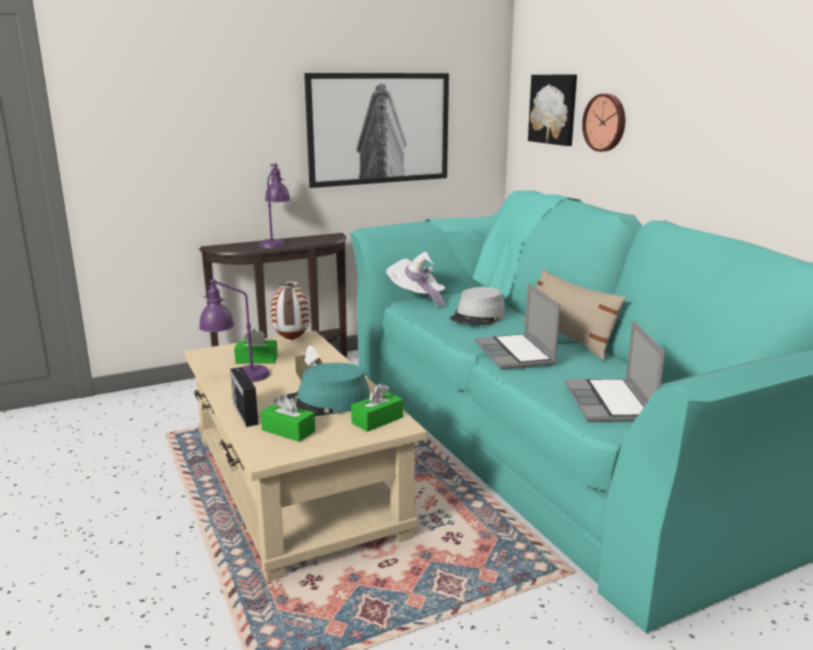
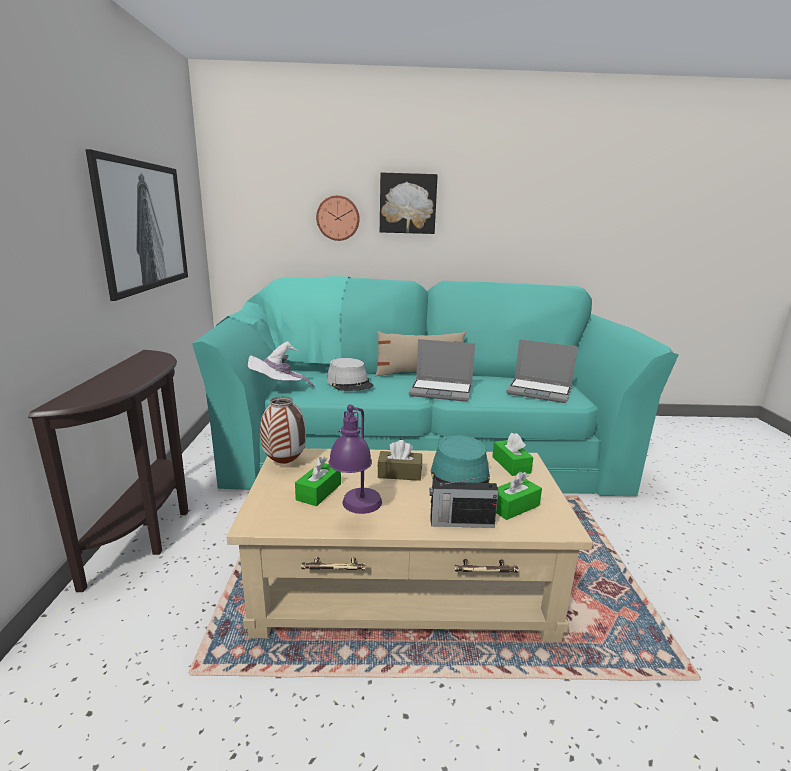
camera: 65 degrees left, 0 degrees up
(275, 242) = (118, 376): purple table lamp -> none
(554, 109) = (272, 208): picture -> picture (407, 203)

